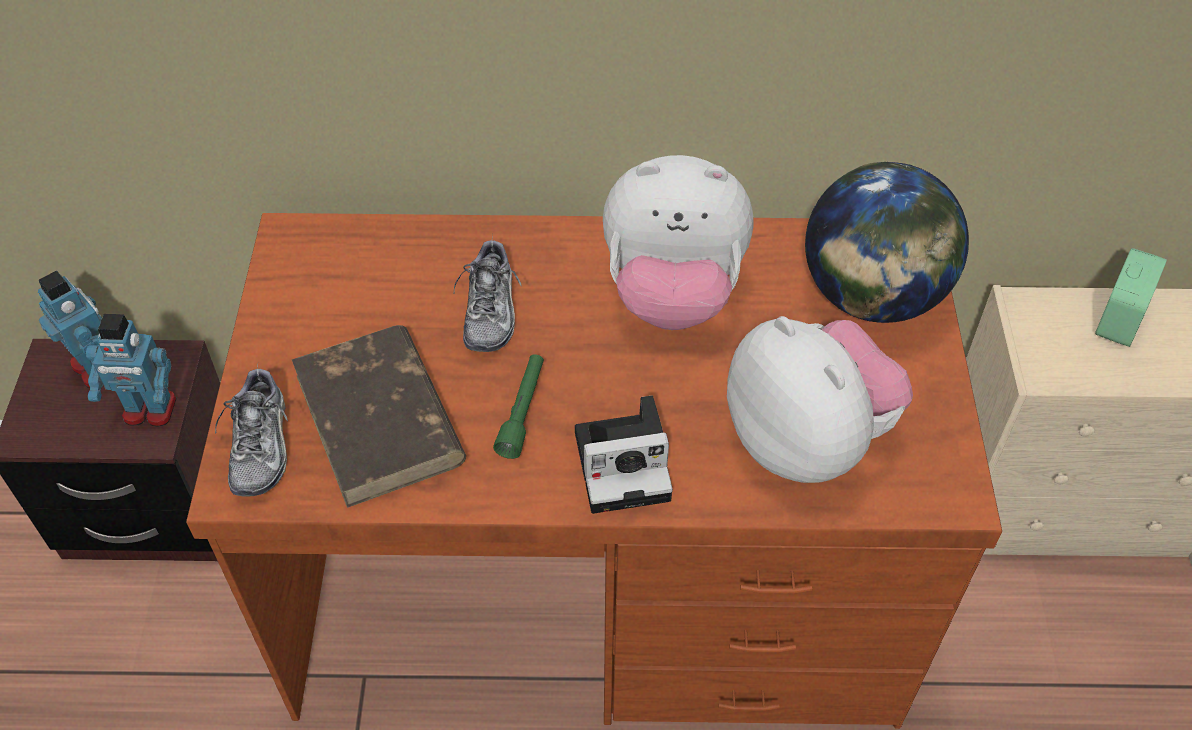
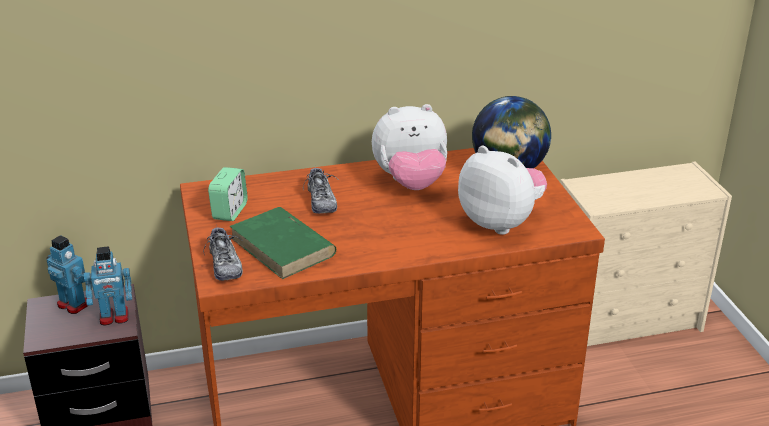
camera: 15 degrees left, 20 degrees down
(380, 420) = (283, 247): brown book -> green book
(522, 411) = (355, 233): green flashlight -> none
(626, 463) = (416, 243): camera -> none
(1119, 320) = (625, 183): alarm clock -> alarm clock (229, 211)

